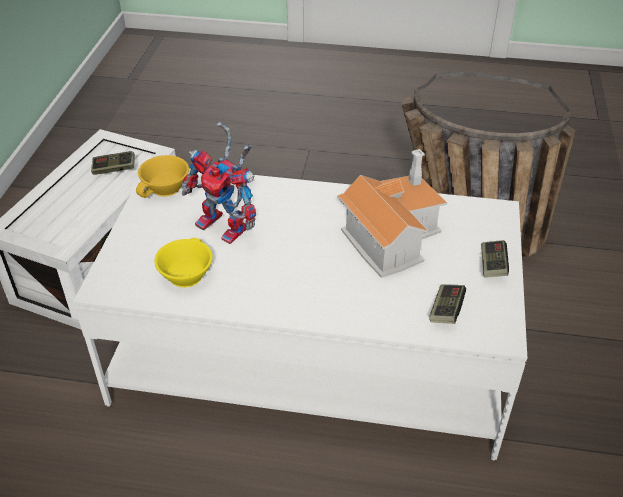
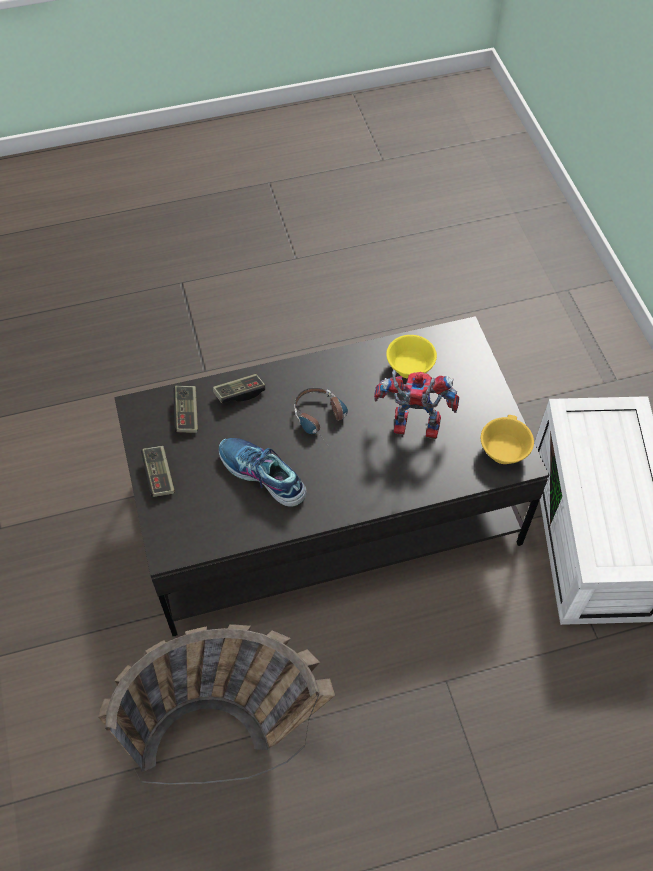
camera: 155 degrees right, 15 degrees up
(114, 169) = (614, 521): game controller -> game controller (239, 393)
(307, 258) = (323, 421): none -> headphones
(312, 353) = (326, 510): white coffee table -> black coffee table
(391, 235) = (262, 476): toy house -> shoe

